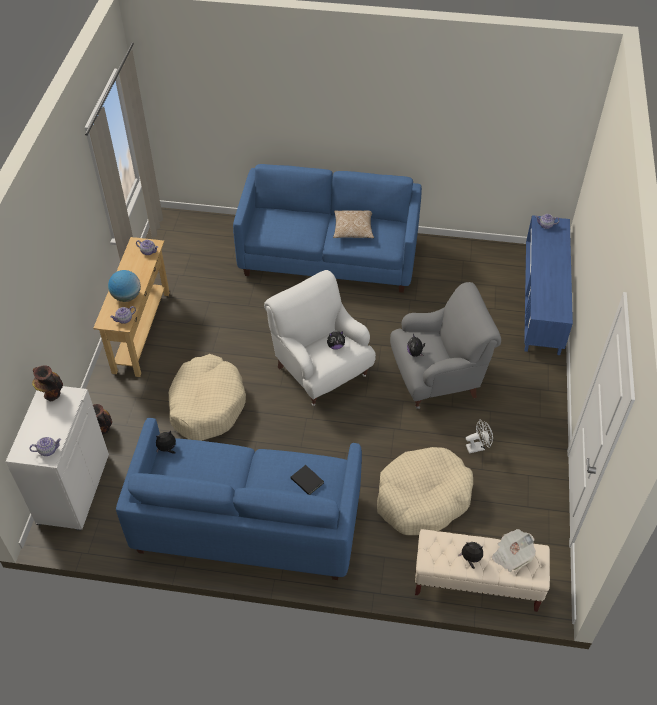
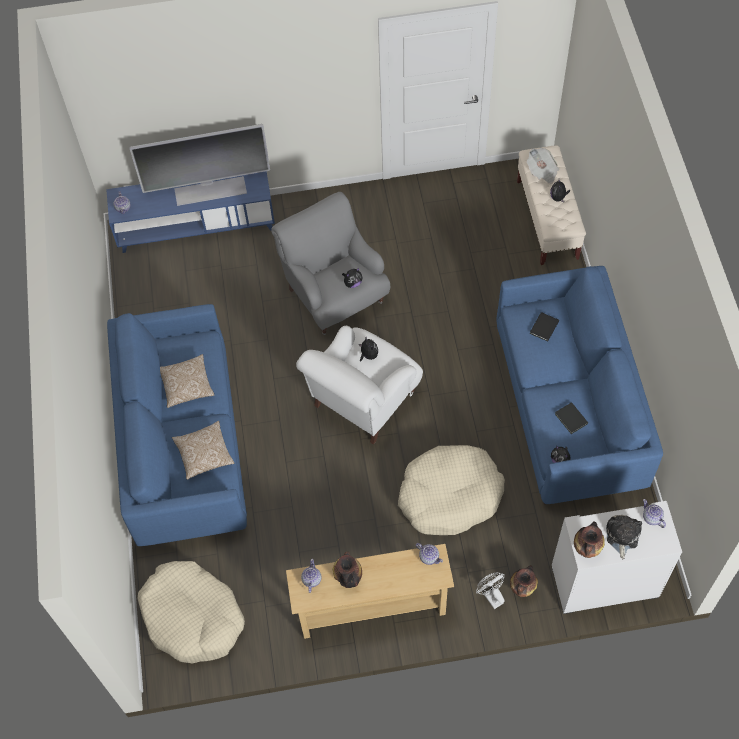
camera: 105 degrees left, 10 degrees up
(46, 422) = (622, 536): none -> plush toy
(127, 296) = (393, 570): globe -> none
(136, 270) = (348, 578): none -> vase
(201, 469) = (571, 419): none -> black book
(288, 228) = (204, 454): none -> pillow
(422, 498) = (481, 275): beige dog bed -> beige dog bed (192, 617)
(478, 447) = (407, 245): white fan -> white fan (490, 596)
(552, 281) = (210, 190): none -> television

